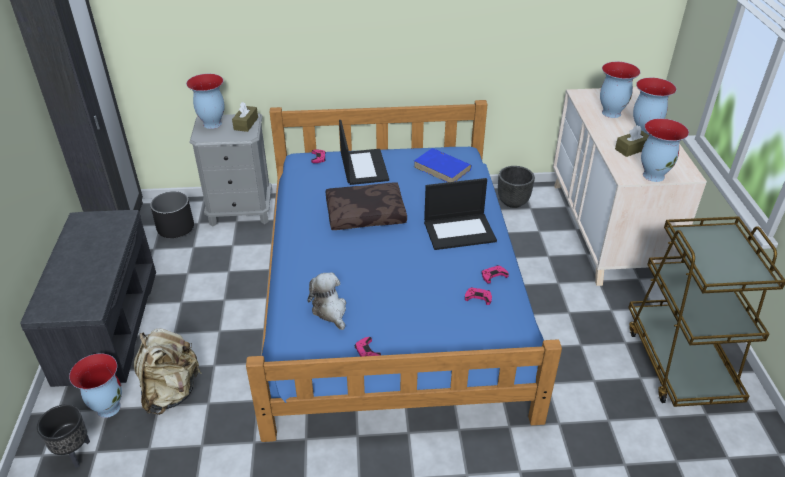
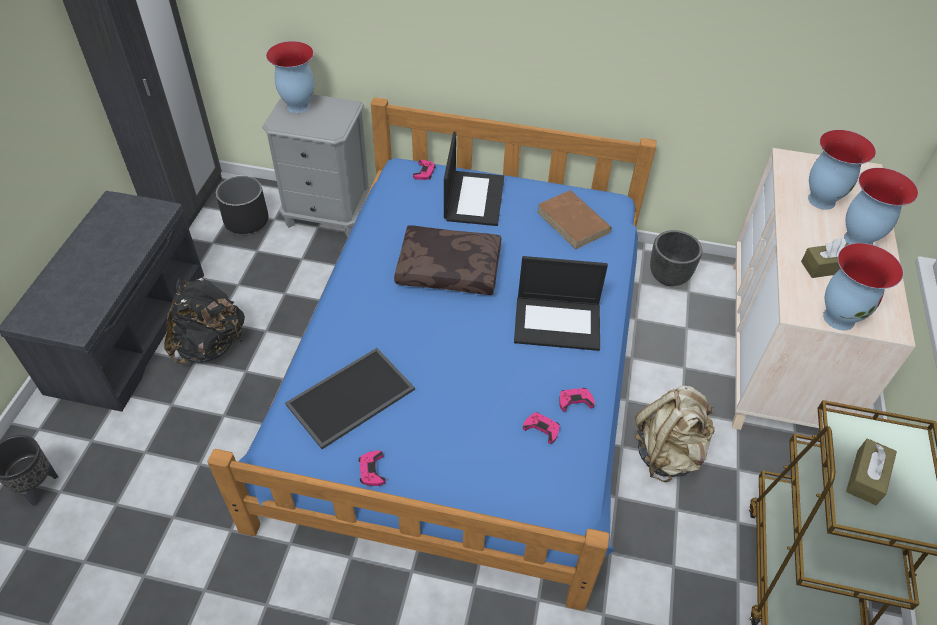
camera: 15 degrees right, 10 degrees up
(108, 407) = (92, 438): vase -> none
(171, 392) = (165, 437): beige backpack -> beige backpack (668, 452)
(182, 319) = (210, 345): none -> black backpack
(246, 123) = (338, 114): brown tissue box -> brown tissue box (866, 477)
(330, 310) = (351, 399): plush toy -> tray
(442, 168) = (573, 222): blue book -> brown book

